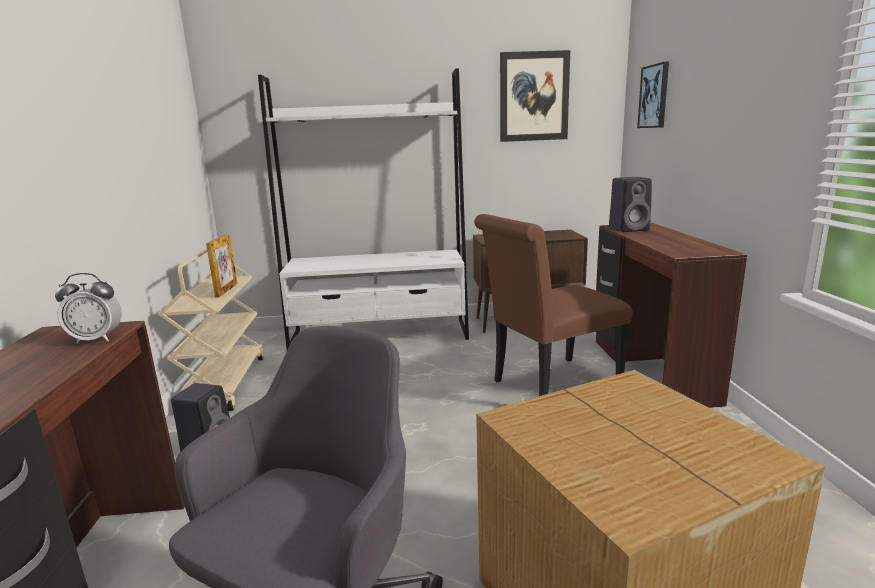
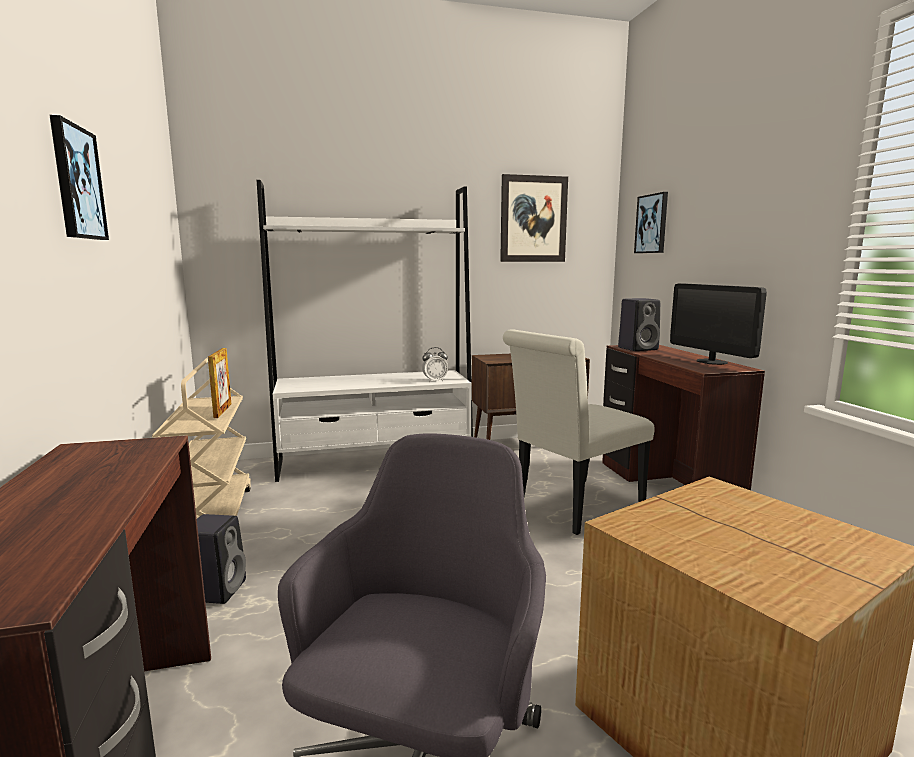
camera: 10 degrees left, 5 degrees down
(60, 96) = (77, 183): none -> picture
(96, 339) = (145, 455): alarm clock -> alarm clock (435, 381)
(549, 386) = (573, 508): brown chair -> white chair
(696, 244) = (711, 362): none -> monitor

